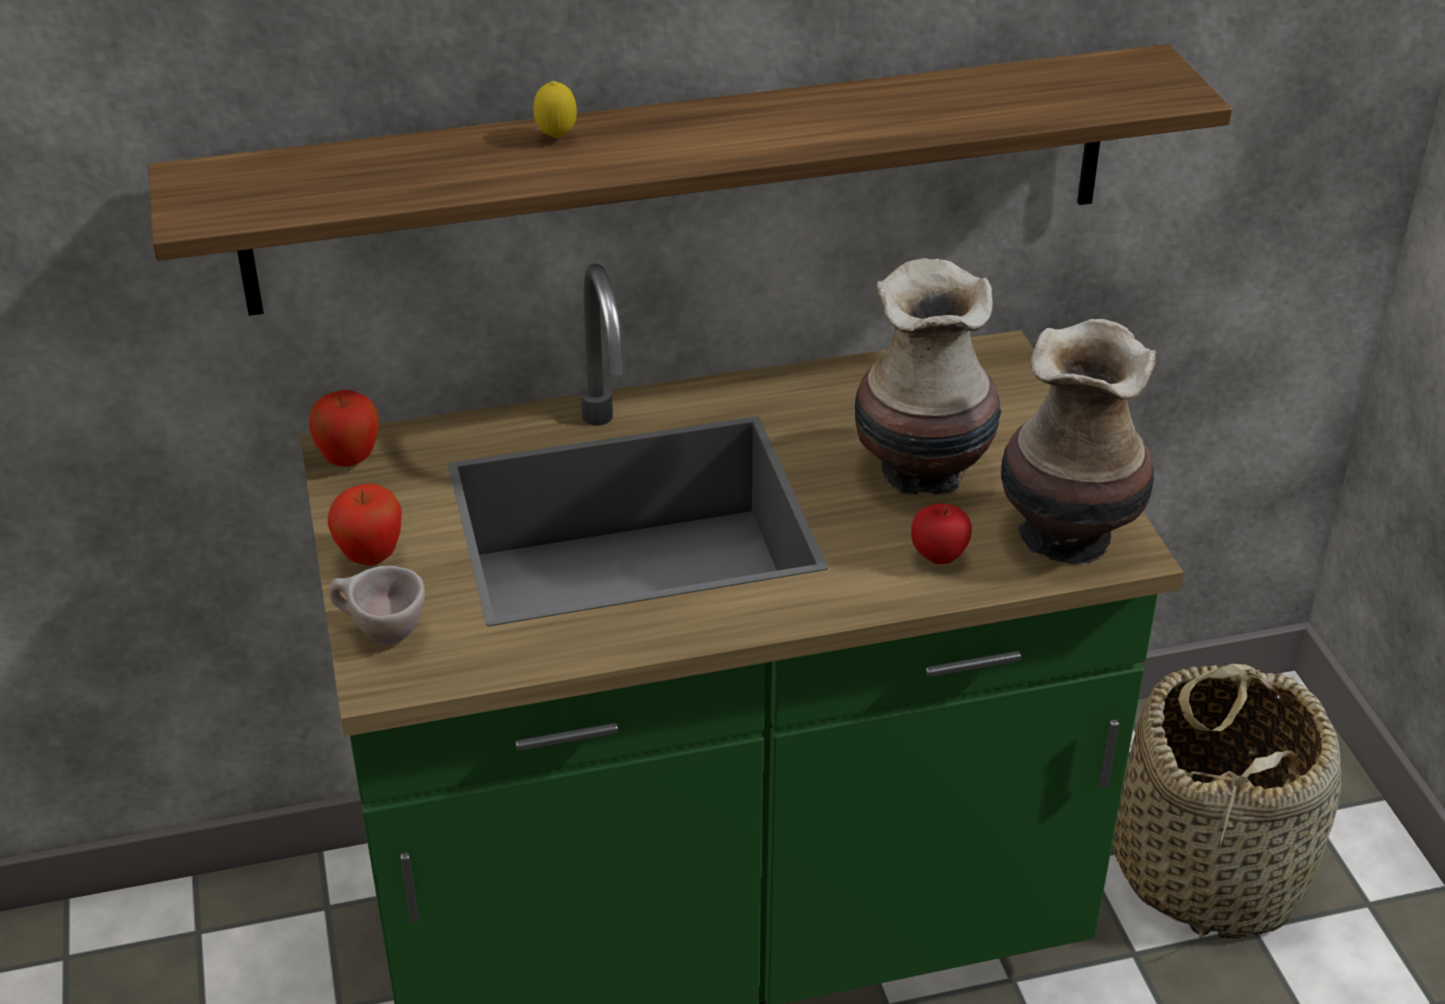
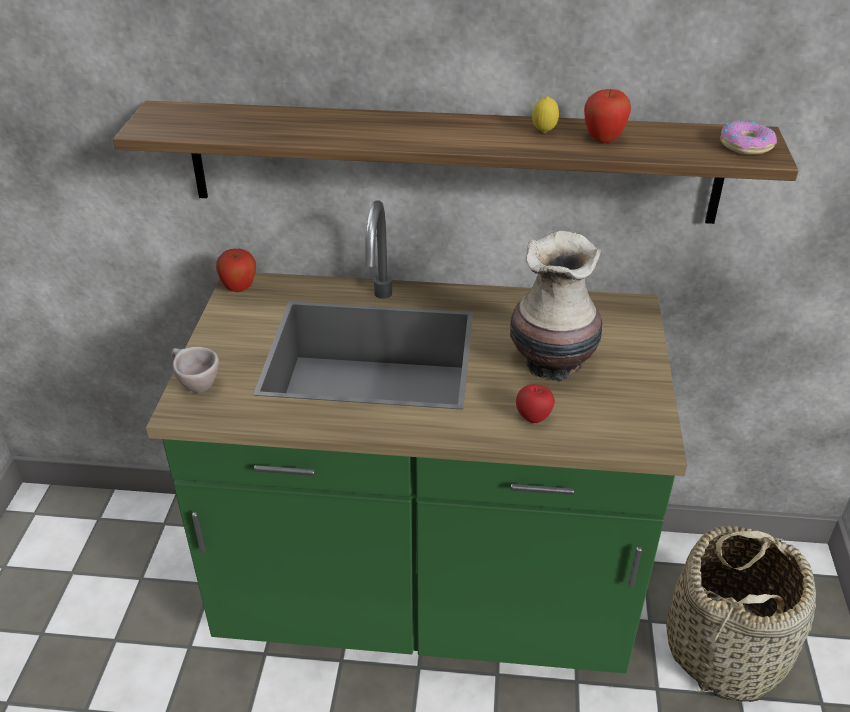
camera: 20 degrees right, 0 degrees up
(371, 557) = (217, 342): apple -> apple (603, 139)
(556, 138) = (365, 121): lemon -> lemon (544, 132)
(1065, 535) = (620, 423): vase -> none
(1143, 82) = (745, 145): none -> donut

